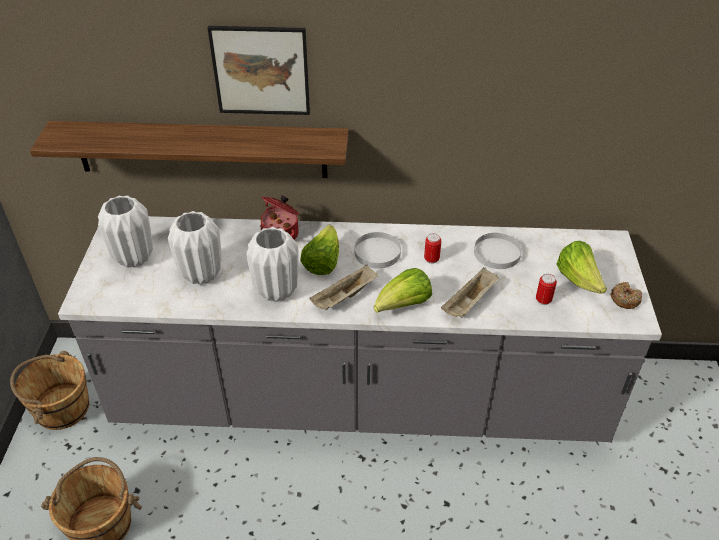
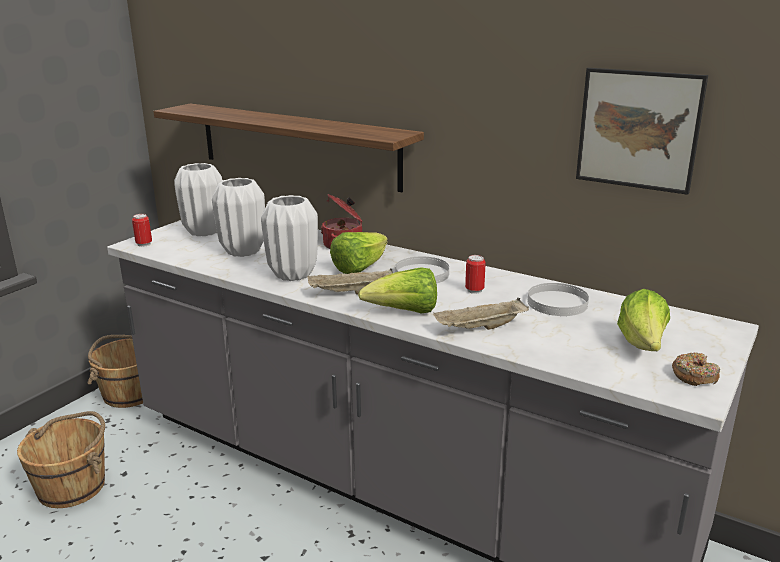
camera: 30 degrees right, 20 degrees down
(261, 70) = (349, 57): picture -> picture (638, 129)
(543, 300) = (576, 349): can -> can (144, 244)

